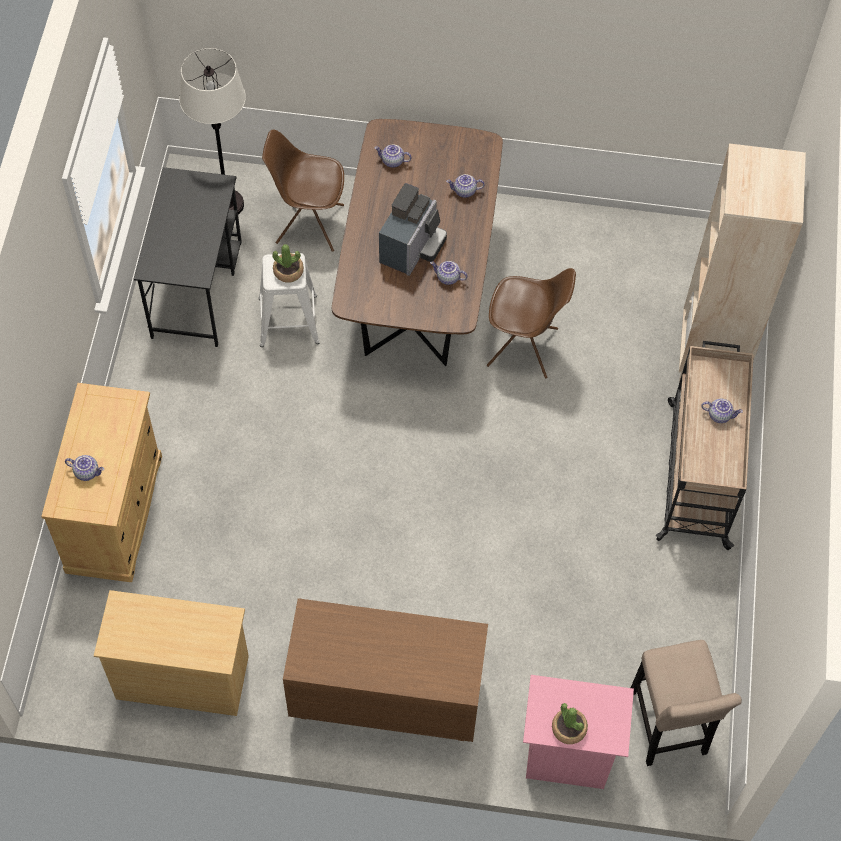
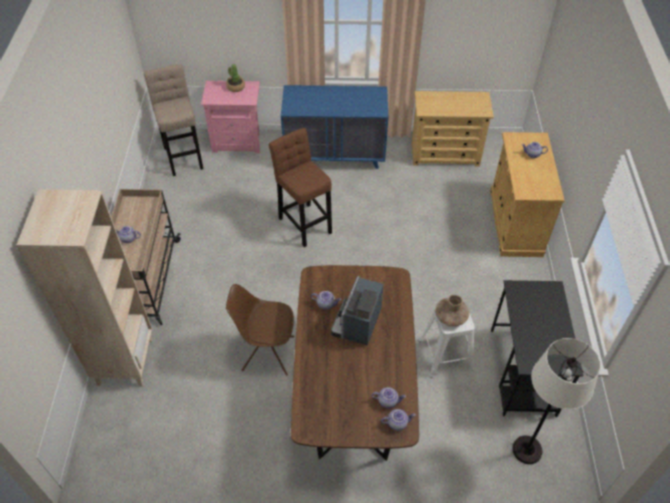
camera: 175 degrees right, 10 degrees down
(288, 271) = (451, 317): potted plant -> brown vase
(308, 223) = (453, 439): brown chair -> none
(385, 698) = (335, 155): brown dresser -> blue dresser
(456, 551) = (304, 223): none -> brown stool
(464, 191) = (320, 379): teapot -> teapot (397, 422)

